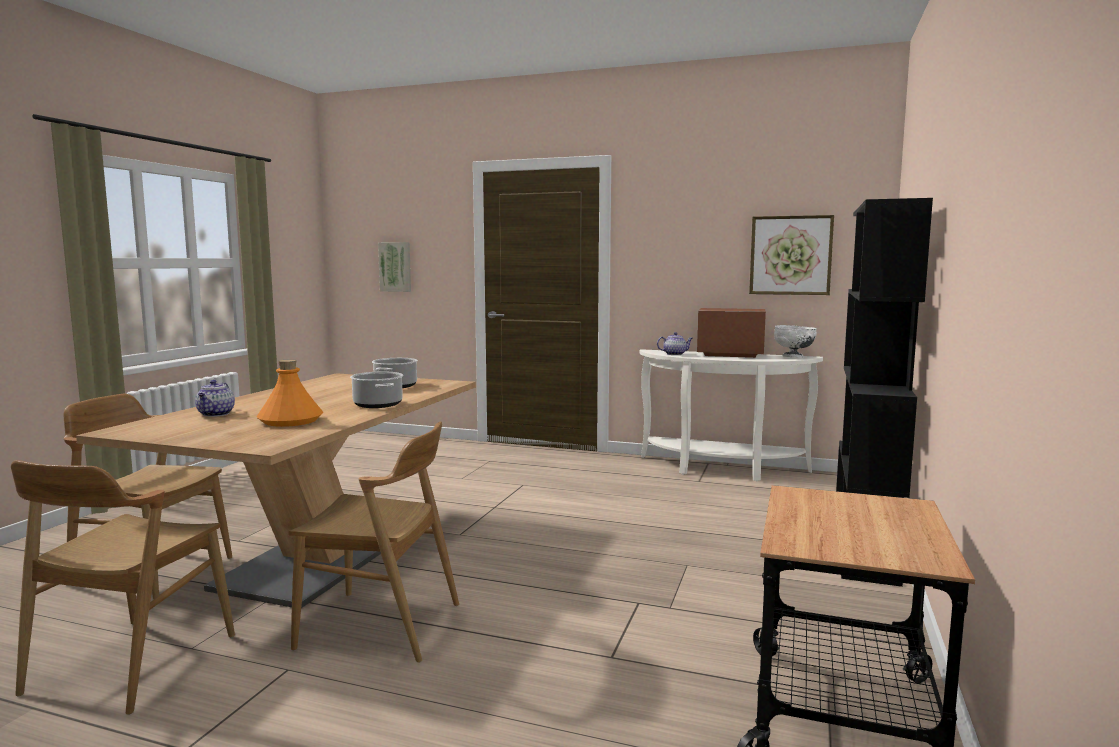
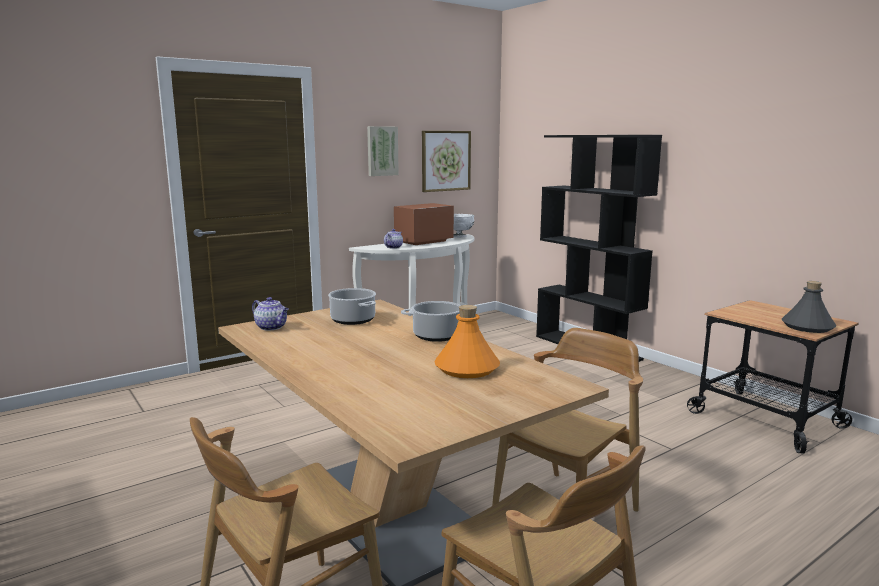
camera: 55 degrees left, 5 degrees up
(216, 414) = (382, 391): teapot -> teapot (272, 327)
(395, 267) = (47, 185): picture -> picture (382, 151)
(829, 543) = (807, 327): none -> grey bottle

